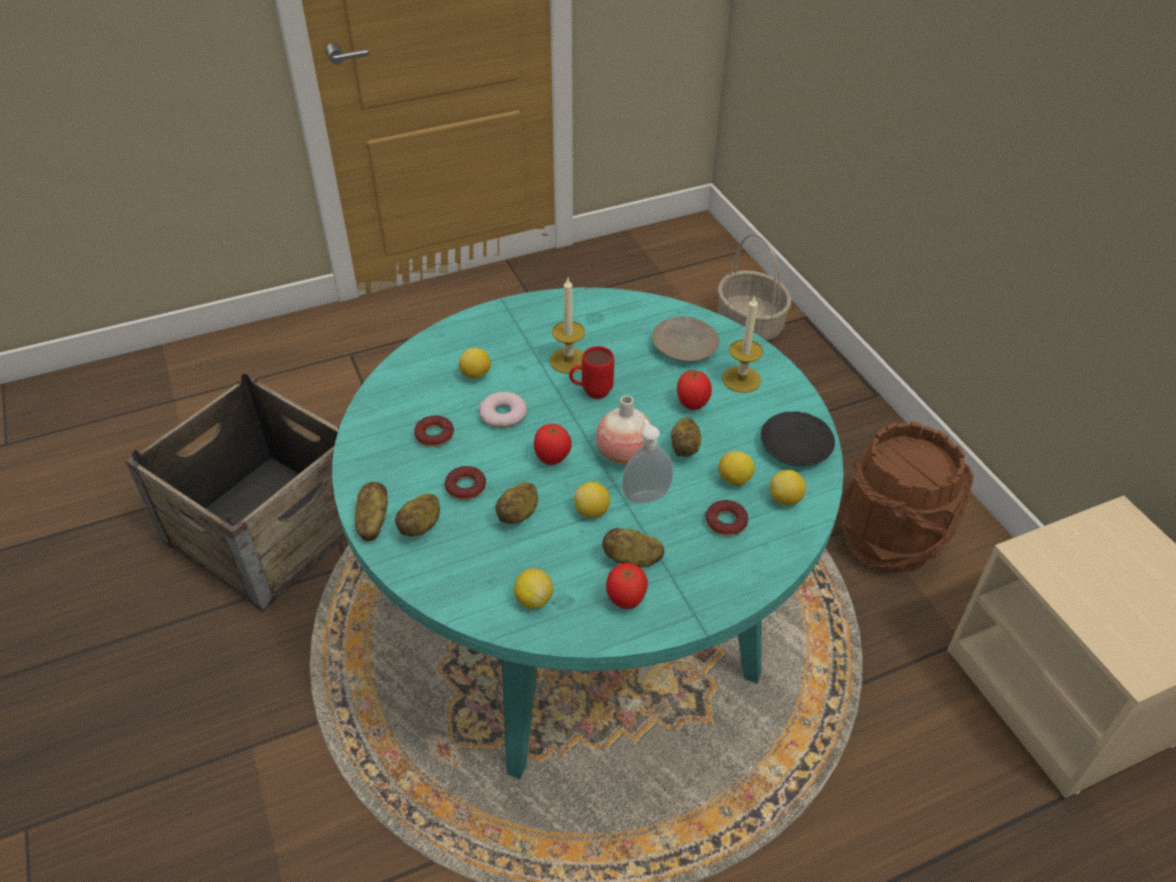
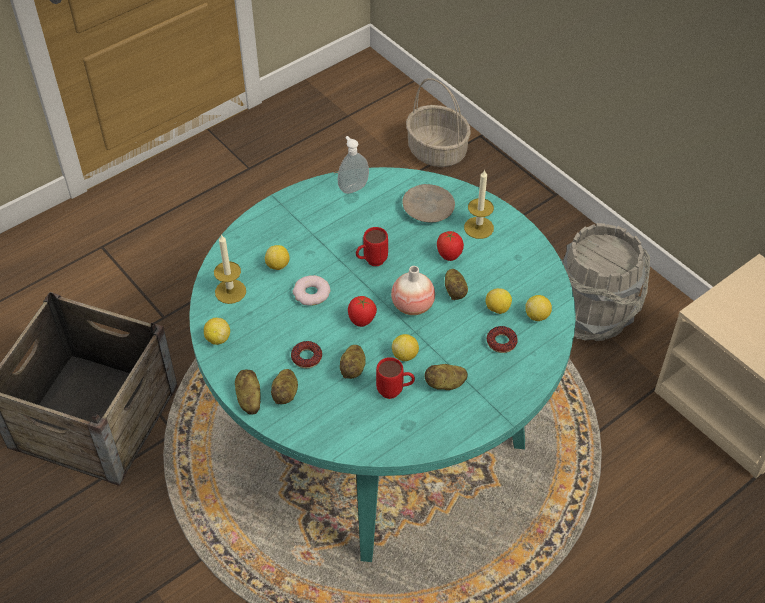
camera: 15 degrees left, 5 degrees up
(434, 435) = (266, 322): donut -> none
(533, 599) = (387, 429): lemon -> lemon (218, 338)
(562, 554) = (395, 392): none -> red mug
(568, 360) = (344, 238): candle -> candle (230, 291)
(625, 600) = (451, 415): tomato -> none
(645, 495) = (438, 334): soap dispenser -> soap dispenser (352, 187)
(796, 445) = (533, 273): black plate -> none
(889, 540) = (593, 315): brown bucket -> grey bucket

